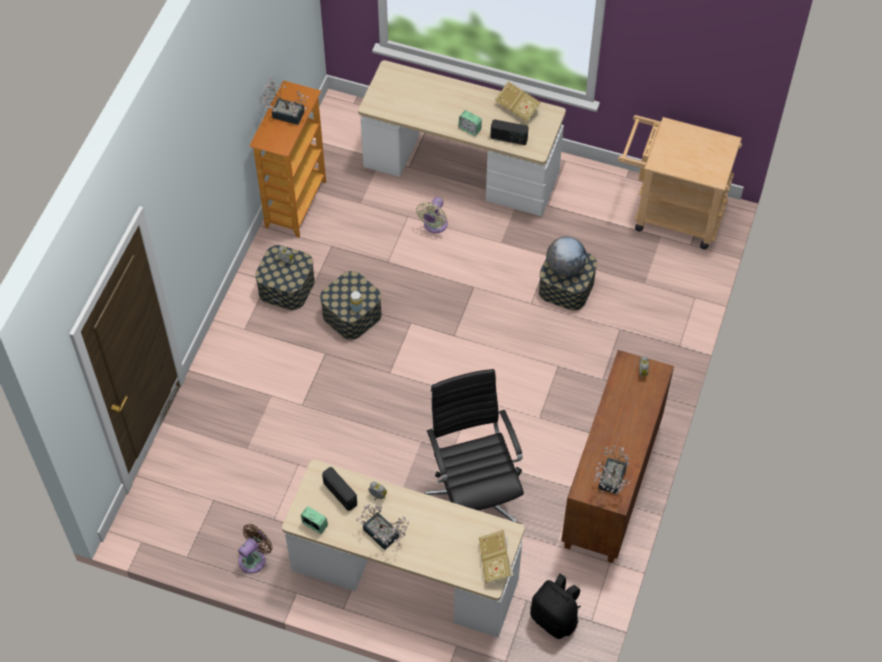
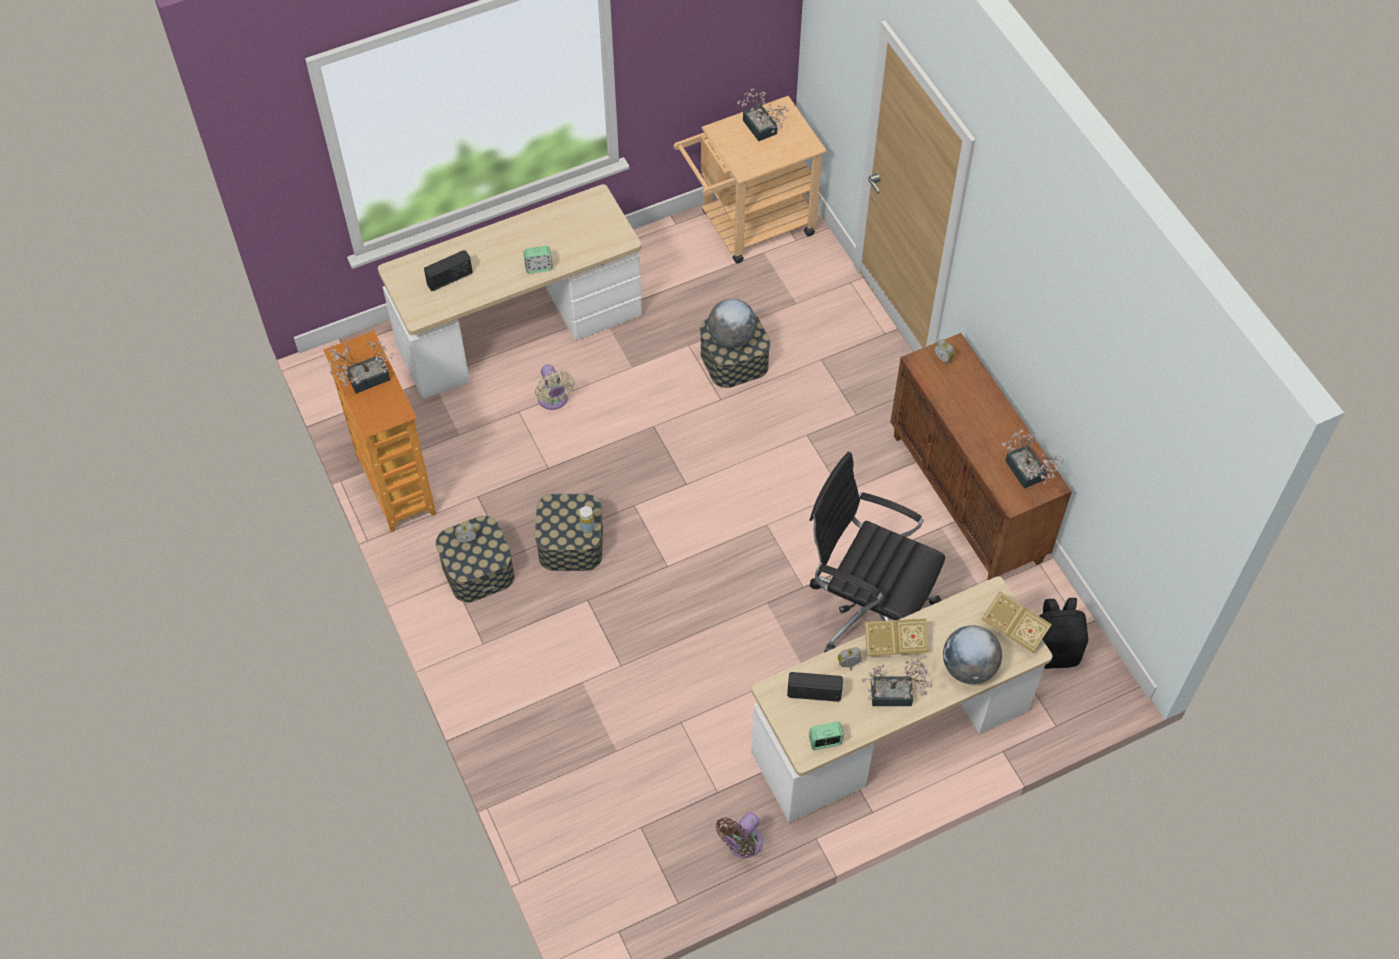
camera: 45 degrees left, 0 degrees up
(254, 558) = (742, 844): brown fan -> brown fan turned 135 degrees counterclockwise
(442, 559) = (968, 667): none -> globe
(509, 138) = (585, 249): radio -> radio (450, 278)
(518, 108) = (561, 215): book -> book (894, 643)
(697, 146) = (761, 130): none -> potted plant

